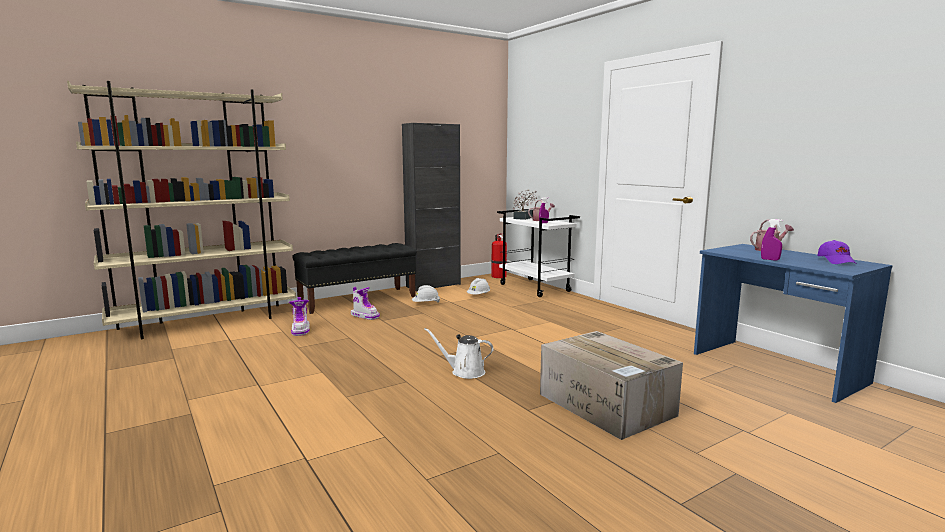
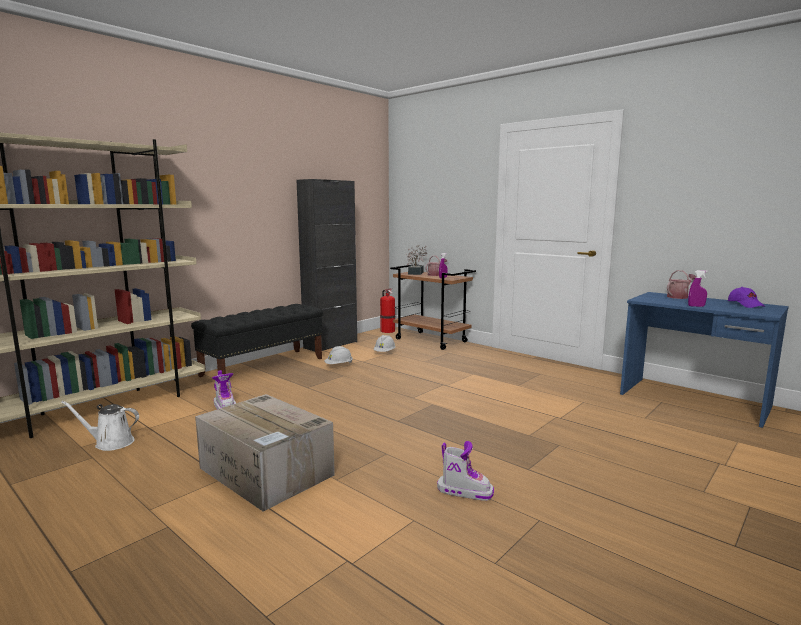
camera: 15 degrees left, 0 degrees up
(365, 316) = (285, 384): boot -> boot (464, 491)
(464, 372) = (436, 435): white watering can -> white watering can (111, 443)
(535, 288) = (432, 340): white cart -> brown cart
(607, 405) = (593, 454): cardboard box -> cardboard box (267, 472)

